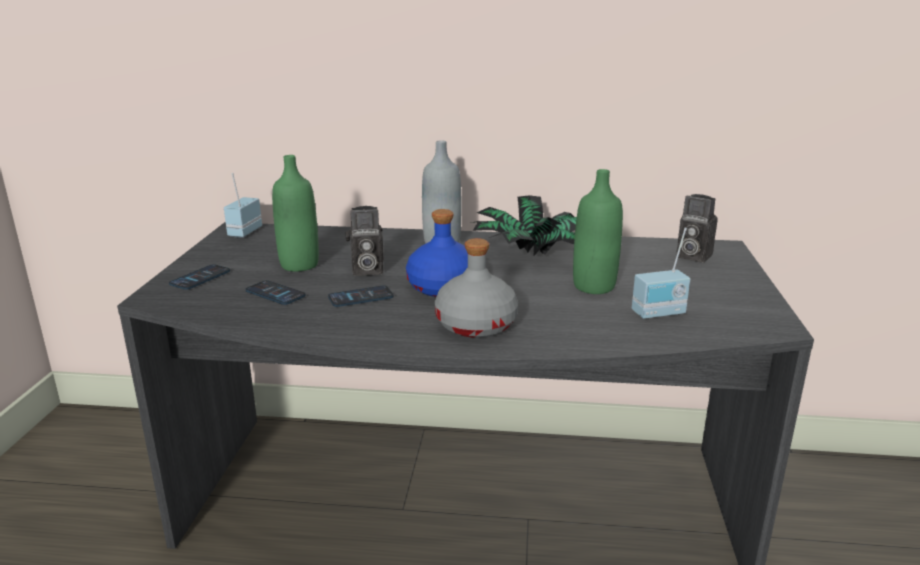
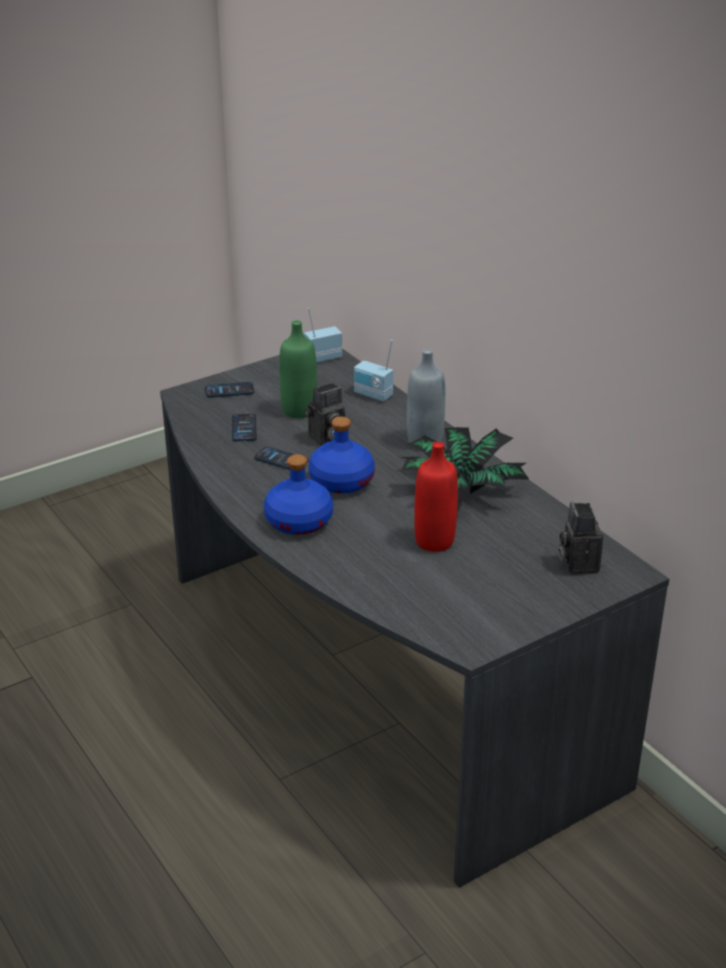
camera: 50 degrees right, 10 degrees up
(365, 271) = (326, 439): camera -> camera turned 75 degrees counterclockwise
(477, 325) = (299, 522): grey bottle -> blue bottle
(594, 286) = (434, 541): green bottle -> red bottle
(659, 314) = (421, 587): radio -> radio (372, 395)

